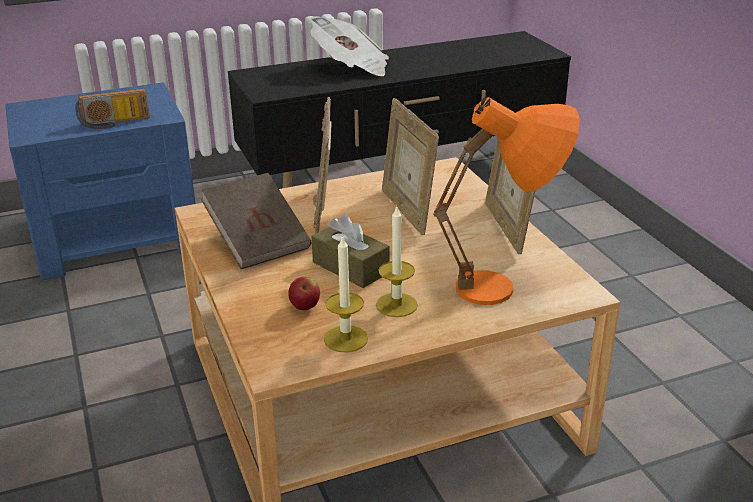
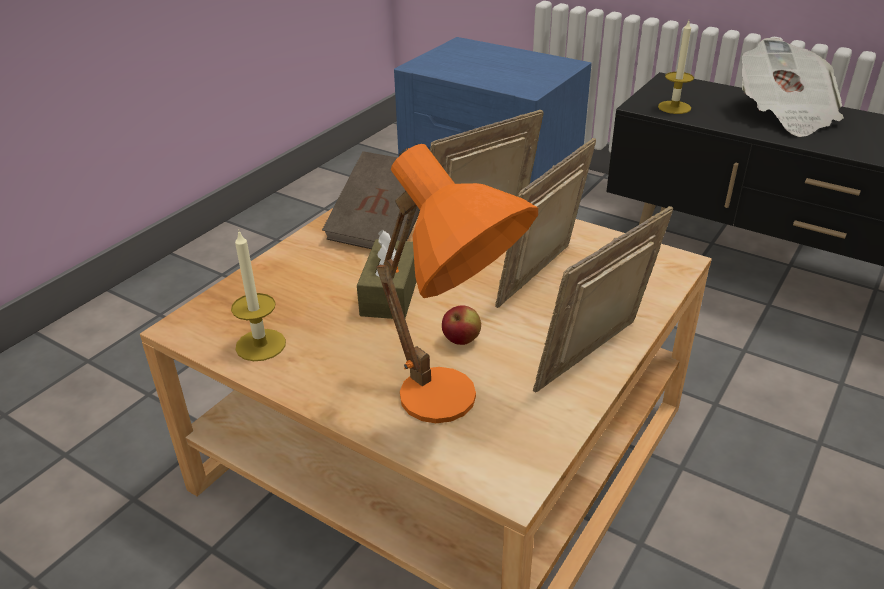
camera: 55 degrees right, 5 degrees up
(114, 123) = (486, 80): radio -> none
(305, 307) = (295, 299): apple -> apple (461, 340)
(396, 305) = (348, 349): candle -> candle (674, 107)

